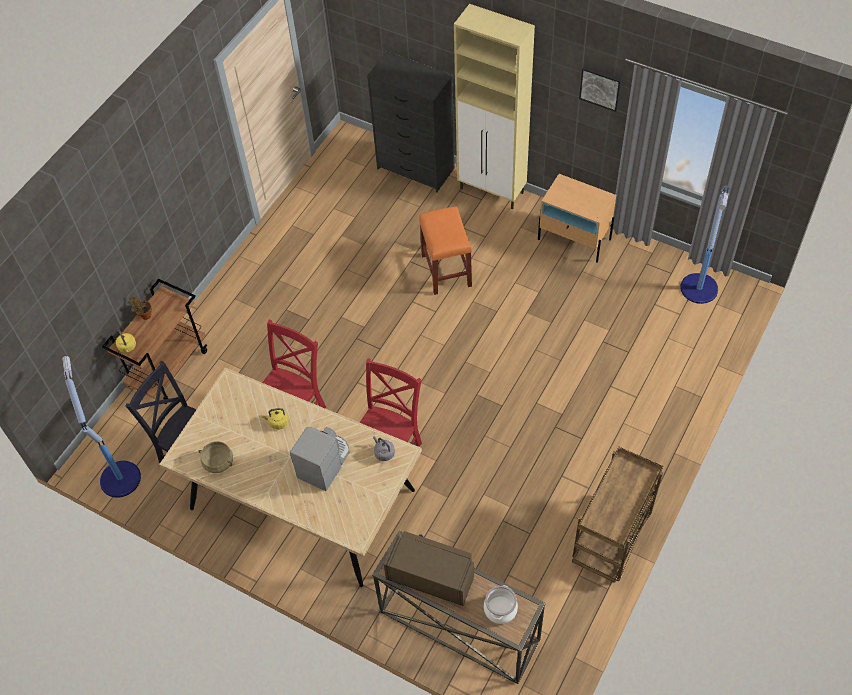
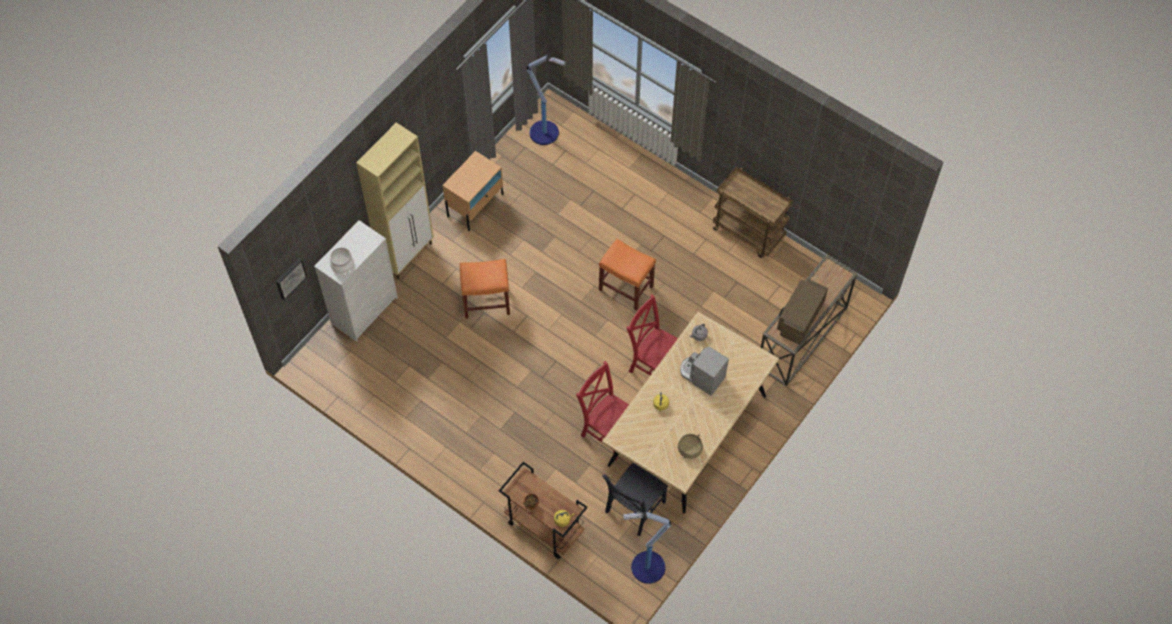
camera: 85 degrees left, 5 degrees up
(416, 168) = (365, 310): black dresser -> white dresser
(493, 407) = (626, 288): none -> orange stool
(500, 609) = (827, 280): cooking pot -> cooking pot (342, 264)
(601, 87) = (438, 106): picture -> picture (290, 278)

